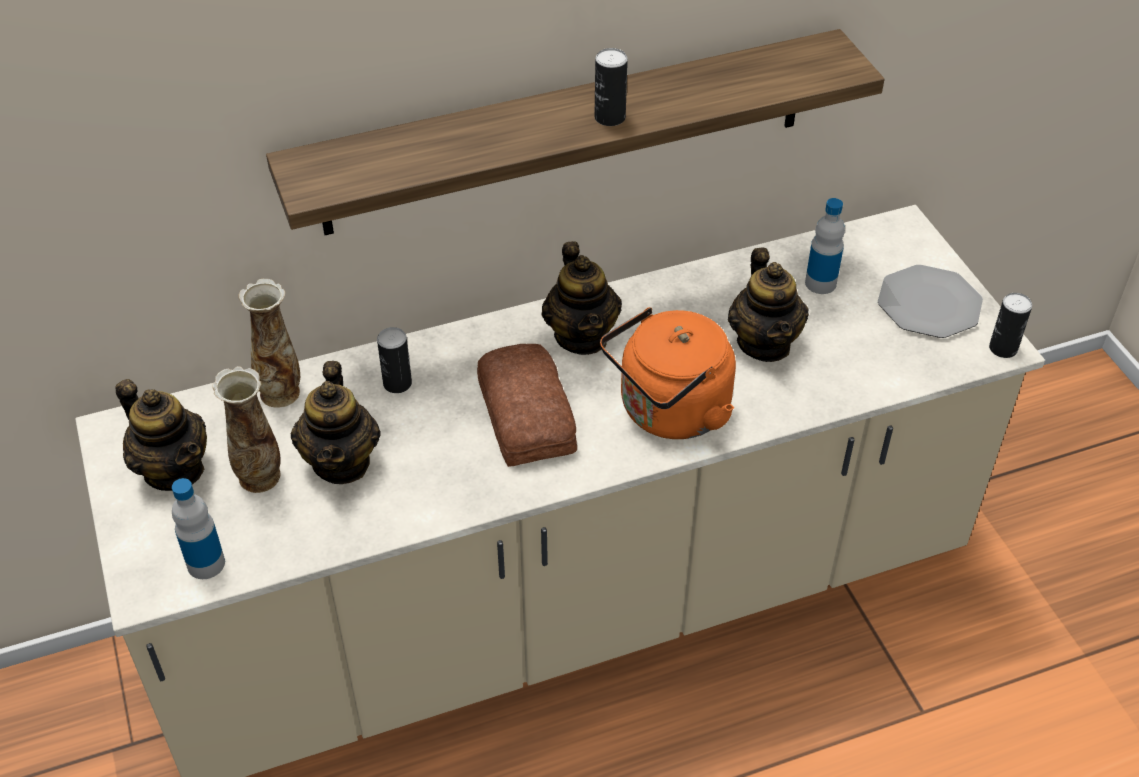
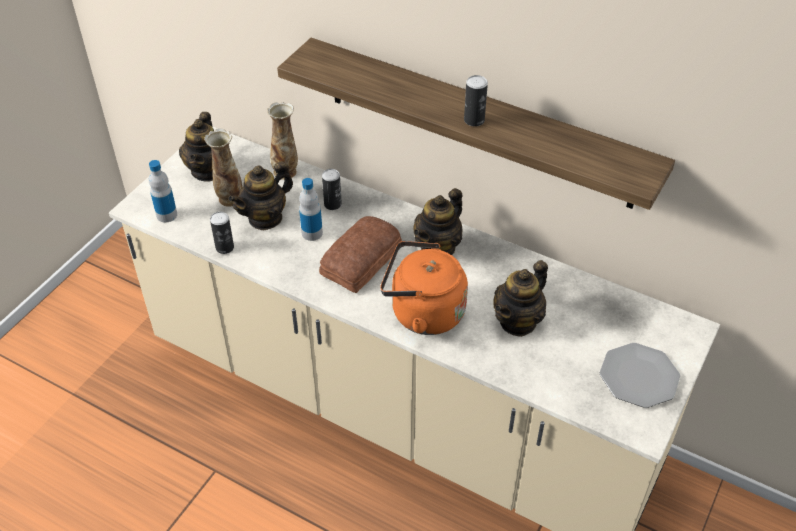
camera: 50 degrees right, 0 degrees up
(820, 283) = (595, 318): bottle -> bottle (312, 233)
(1003, 348) = (643, 432): can -> can (224, 247)

